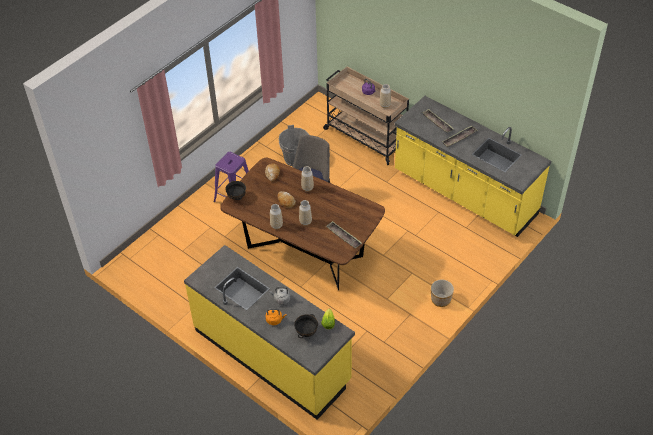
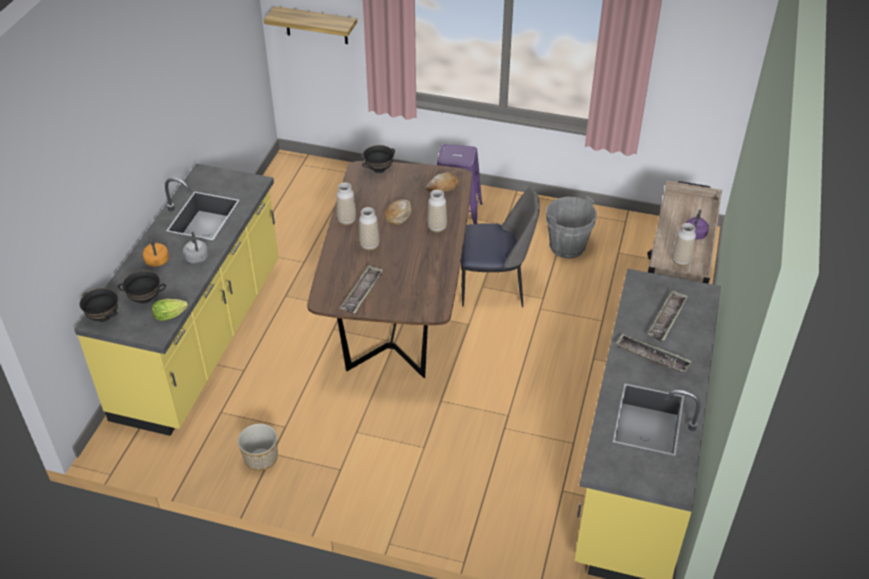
camera: 65 degrees right, 5 degrees down
(112, 165) = (316, 25): none -> shelf
(312, 356) = (104, 317): none -> black bowl
(441, 300) = (387, 501): planter -> planter (261, 459)

